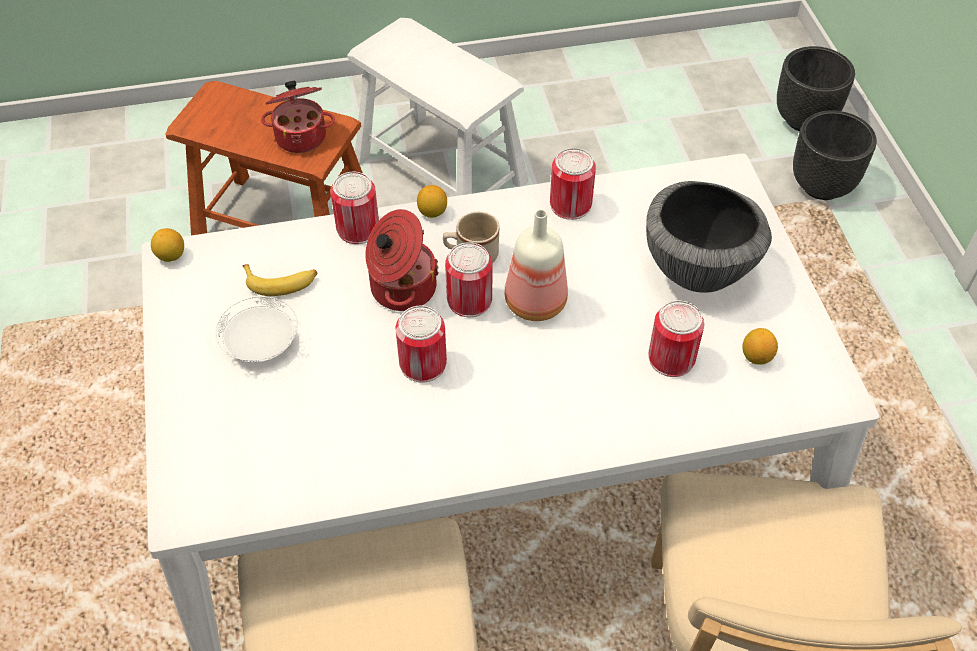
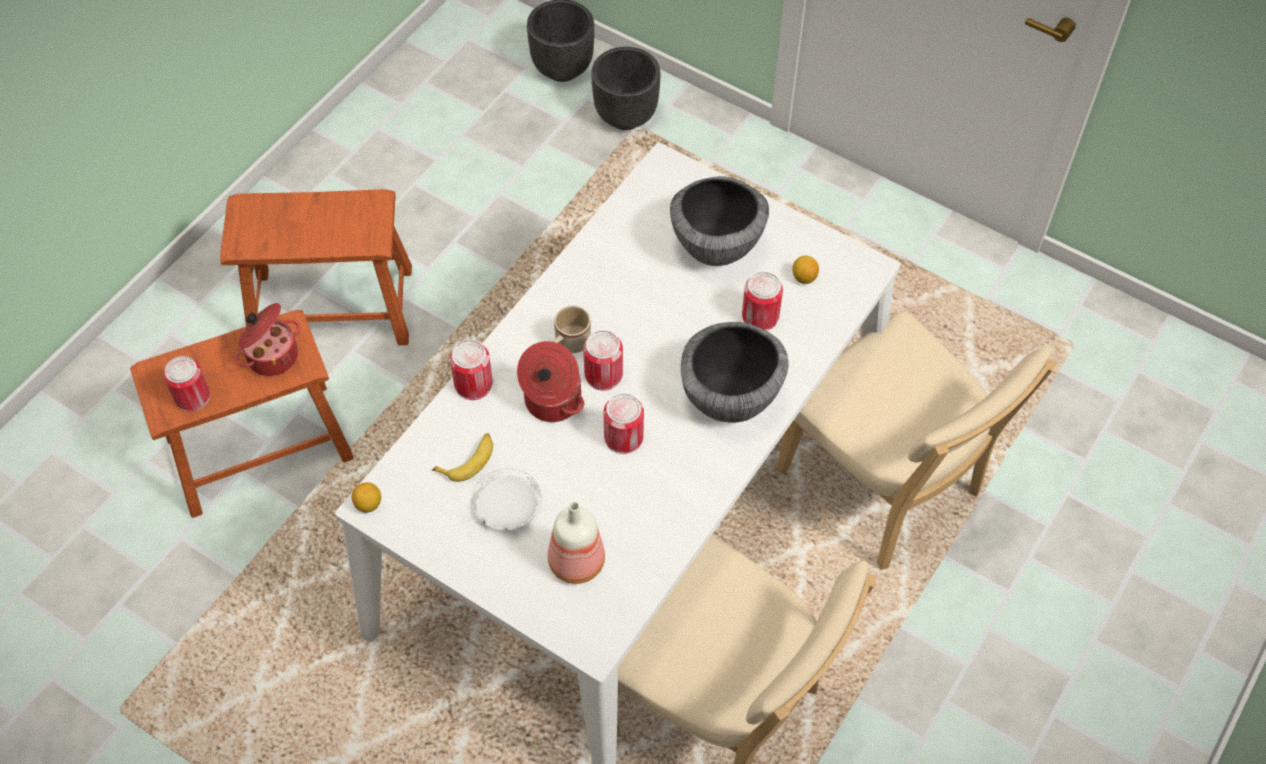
camera: 45 degrees left, 5 degrees up
(432, 212) = (509, 334): lemon -> none
(440, 170) = (331, 306): white stool -> brown stool
(533, 303) = (644, 345): bottle -> bottle (575, 563)
(556, 407) = (729, 399): none -> bowl
(570, 205) = (591, 261): can -> can (192, 397)

